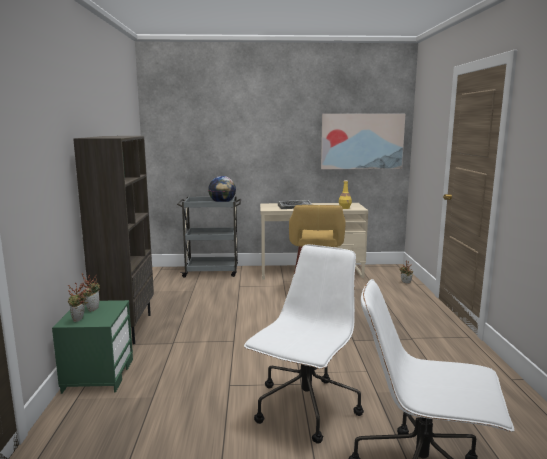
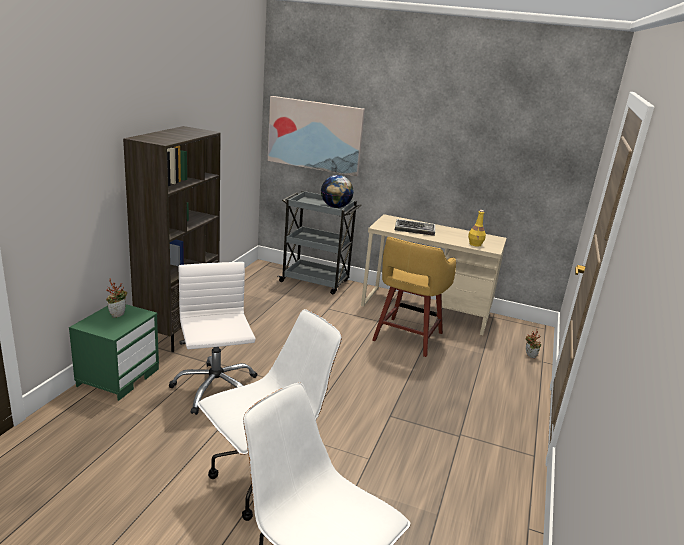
camera: 20 degrees right, 10 degrees up
(79, 320) = (96, 325): potted plant -> none
(198, 359) = (215, 388): none -> white office chair
(362, 141) = (525, 159): picture -> picture (315, 135)

